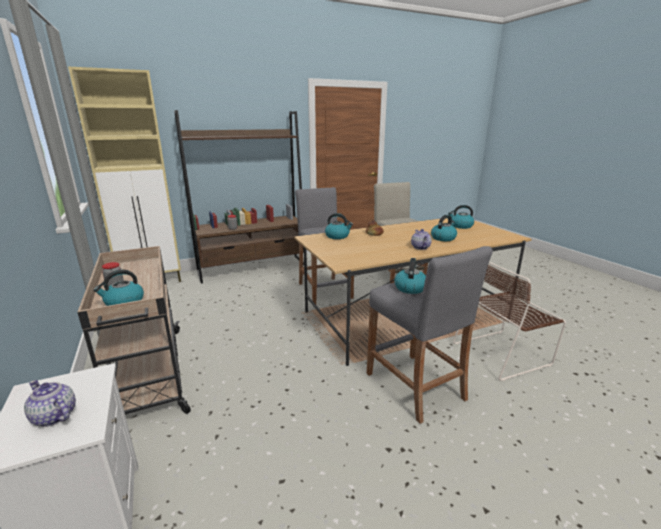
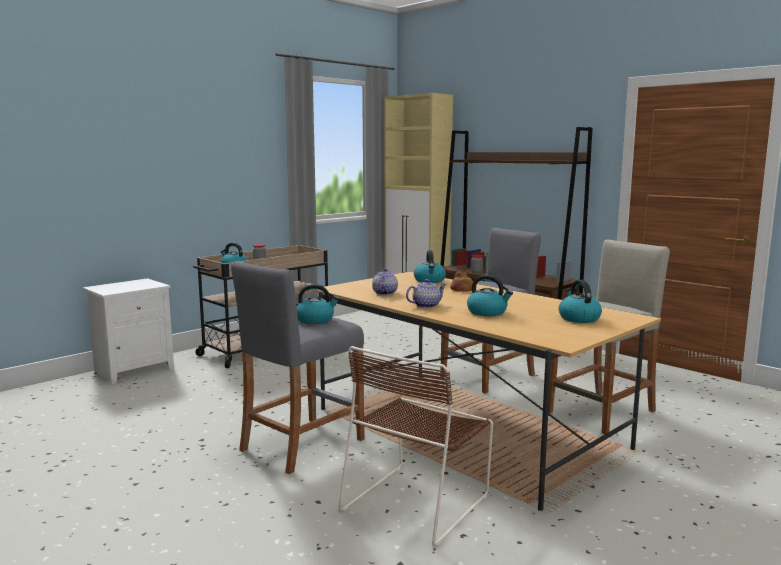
camera: 70 degrees right, 10 degrees down
(54, 416) = (121, 287): teapot -> teapot (384, 293)
(503, 353) = (418, 500): brown chair -> brown chair turned 105 degrees counterclockwise

